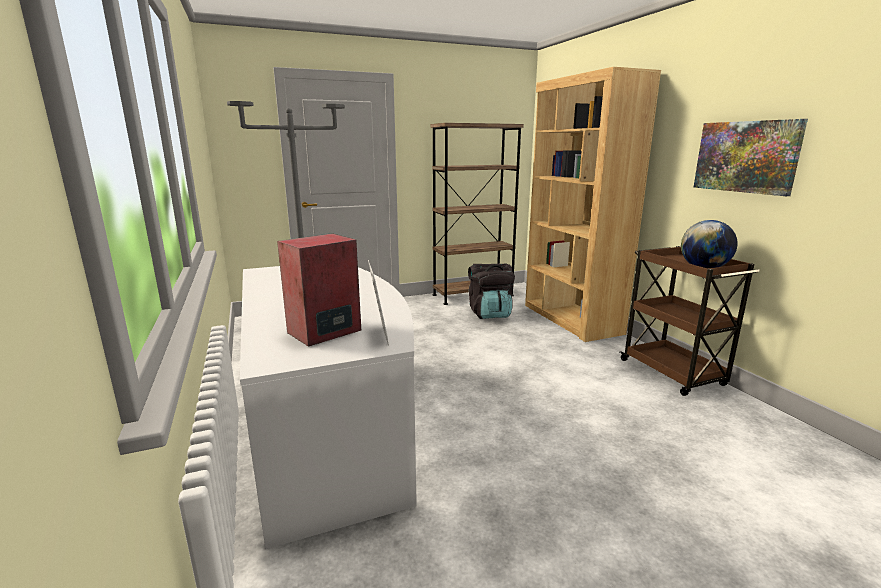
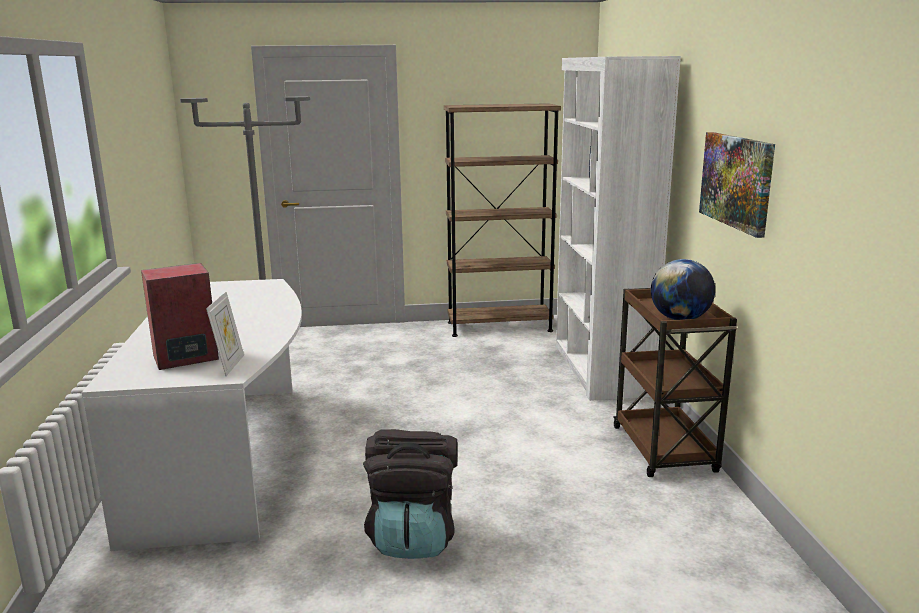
camera: 15 degrees right, 0 degrees up
(490, 314) = (500, 353): black backpack -> black backpack (413, 536)
(571, 319) = (600, 369): brown bookcase -> white bookcase

